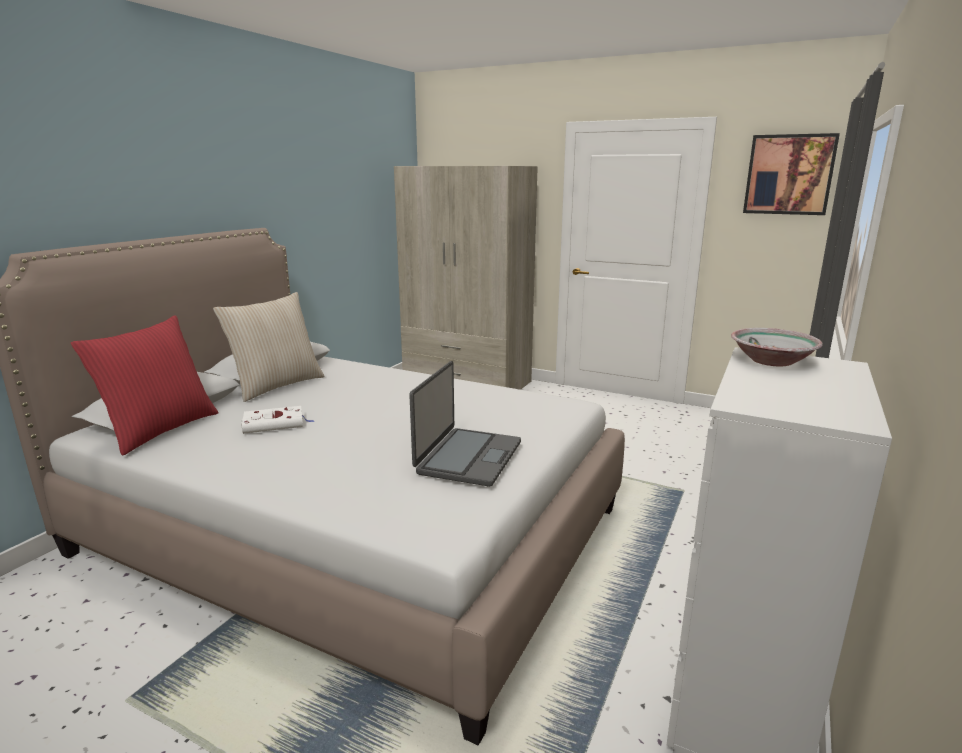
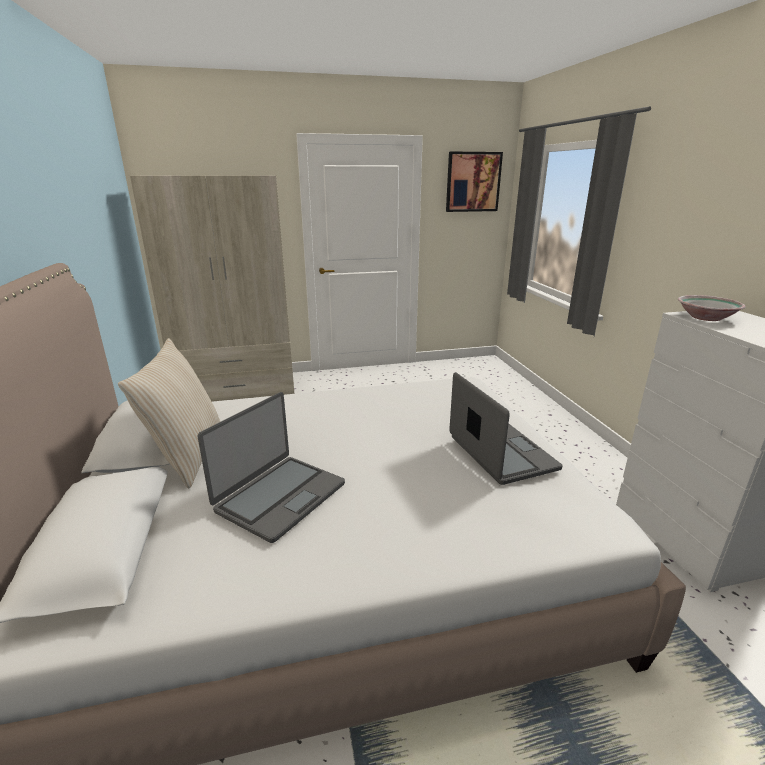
camera: 40 degrees left, 5 degrees up
(160, 430) = (147, 571): red pillow -> none
(275, 423) = (280, 497): white book -> laptop

